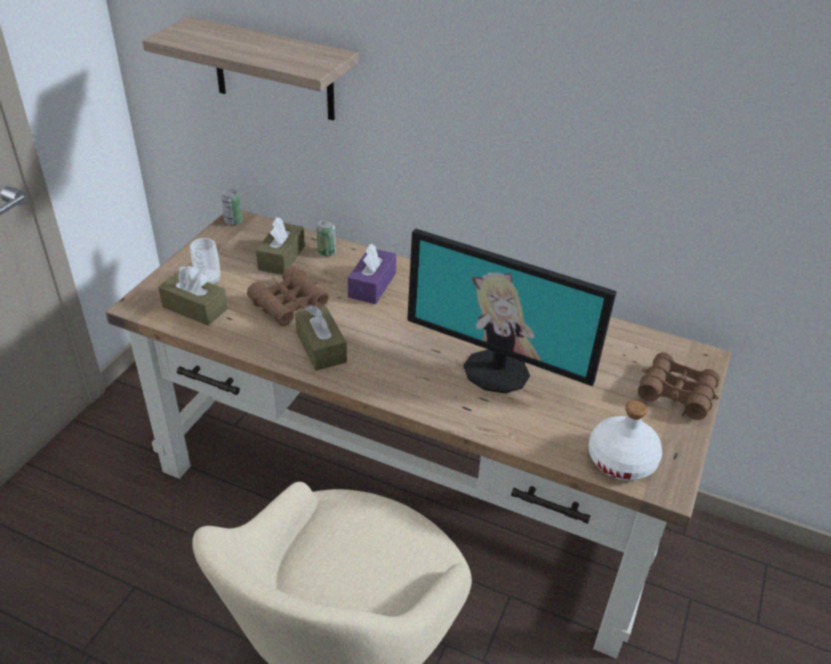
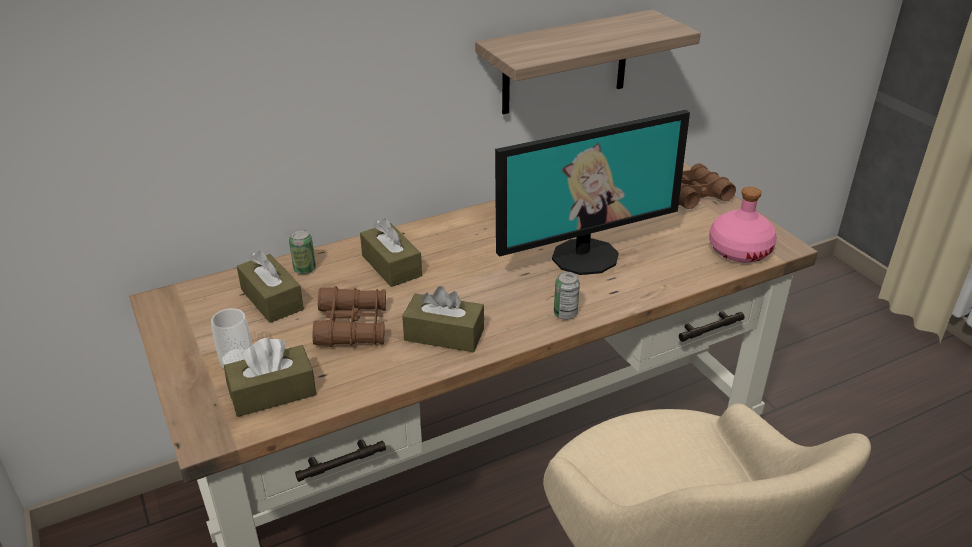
camera: 50 degrees left, 5 degrees down
(233, 221) = (159, 304): can -> can (565, 314)
(273, 70) = (163, 83): shelf -> shelf (565, 63)
(372, 285) = (391, 266): purple tissue box -> brown tissue box
(621, 459) = (739, 250): white bottle -> pink bottle

